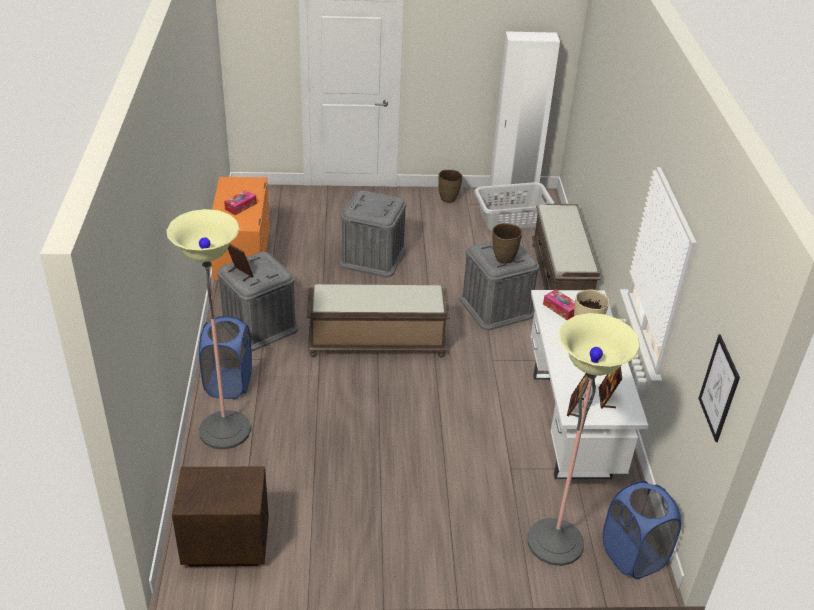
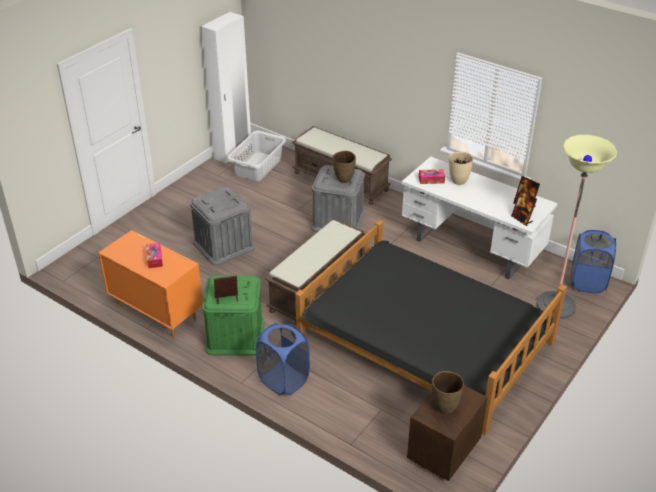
camera: 50 degrees left, 0 degrees up
(225, 430) = (331, 404): floor lamp -> none
(259, 325) = (235, 335): grey storage box -> green storage box
(380, 454) = (424, 339): none -> black bed
(448, 199) = (201, 179): brown vase -> brown vase (444, 406)
(719, 388) = (622, 145): picture -> none

